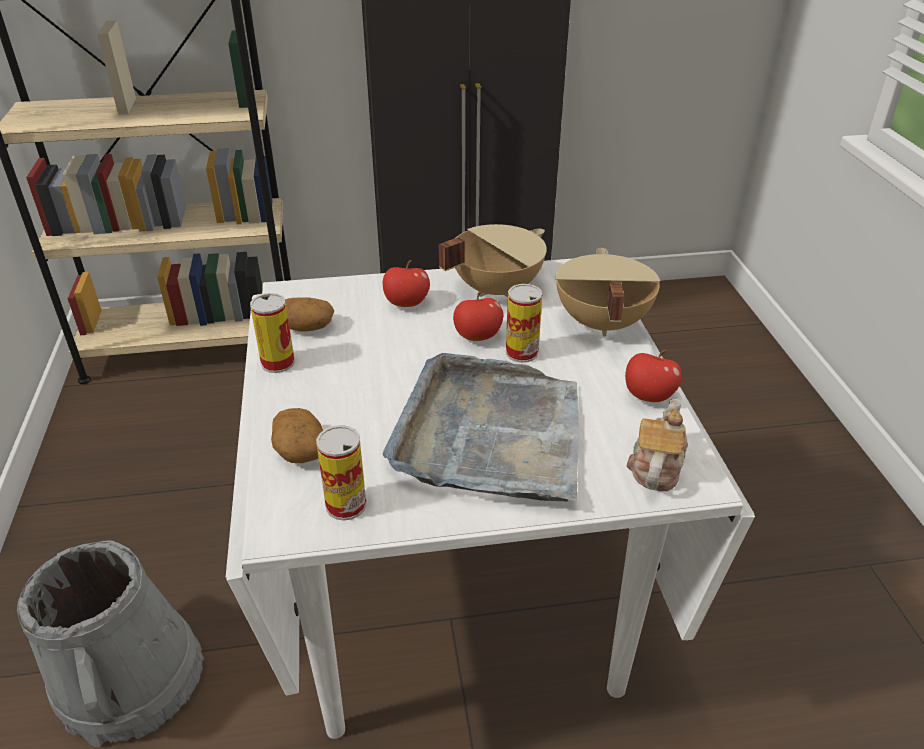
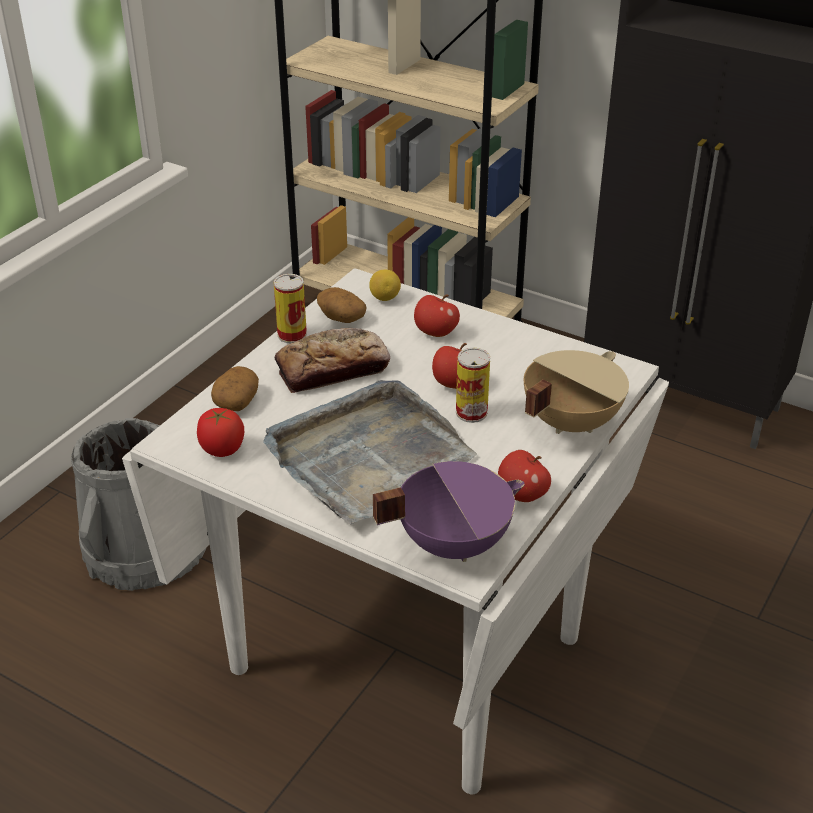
camera: 40 degrees right, 0 degrees up
(325, 295) = (385, 298): none -> lemon
(346, 505) = (222, 450): can -> tomato
(357, 374) = (332, 369): none -> bread
(495, 288) = (522, 352): beige cooking pot -> none
(655, 466) = (452, 542): teapot -> purple cooking pot

